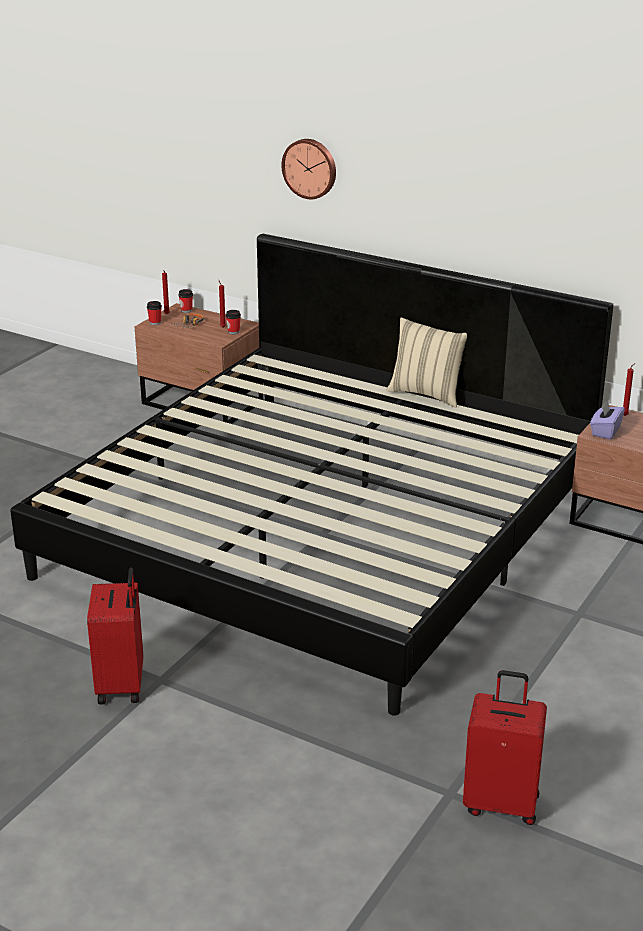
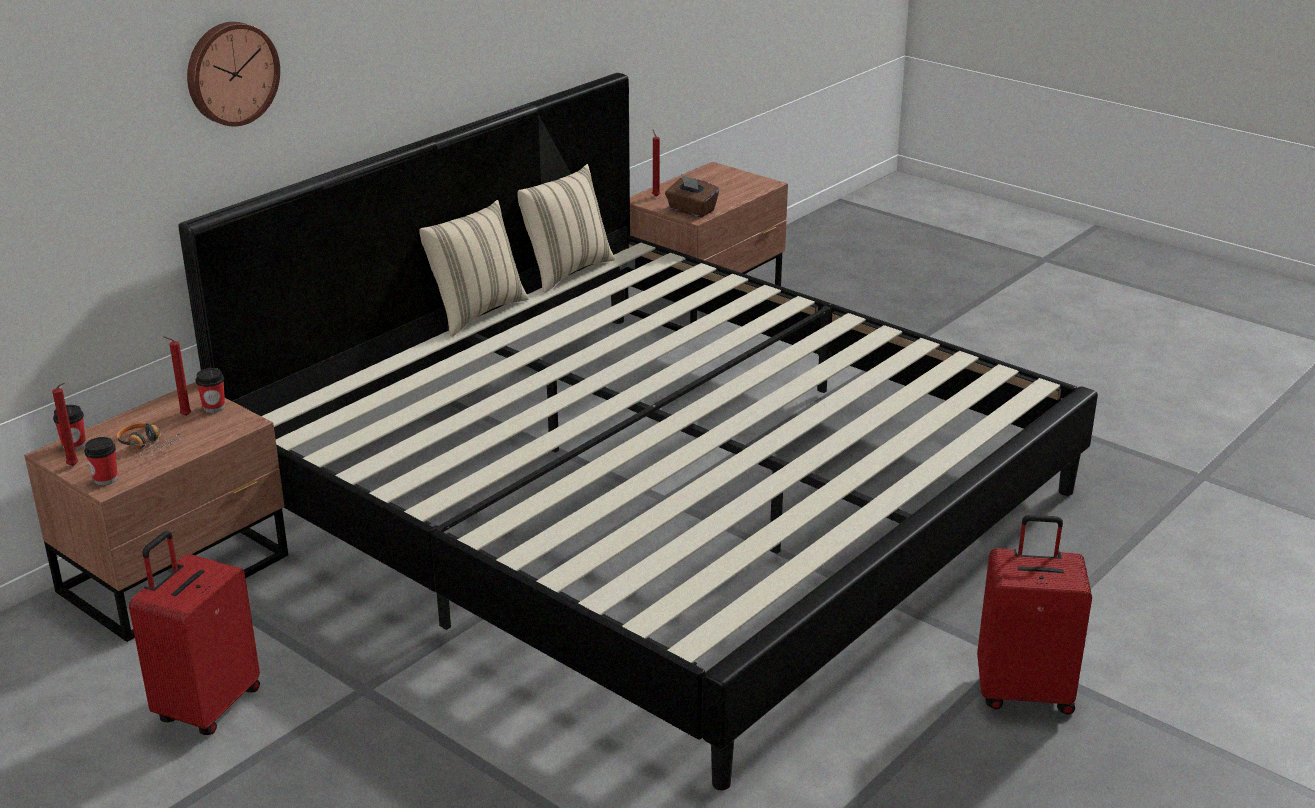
camera: 80 degrees left, 0 degrees up
(501, 803) = (1209, 450): red suitcase -> red suitcase (207, 706)
(511, 414) = (565, 271): none -> beige pillow
(605, 431) = (691, 210): purple tissue box -> brown tissue box

